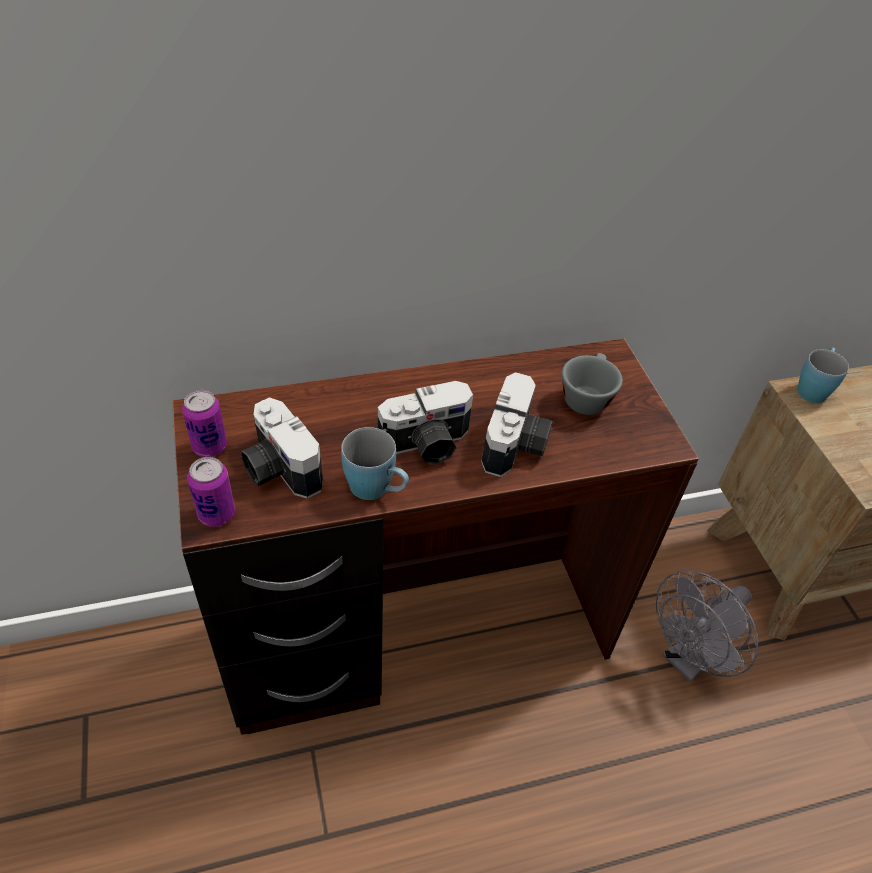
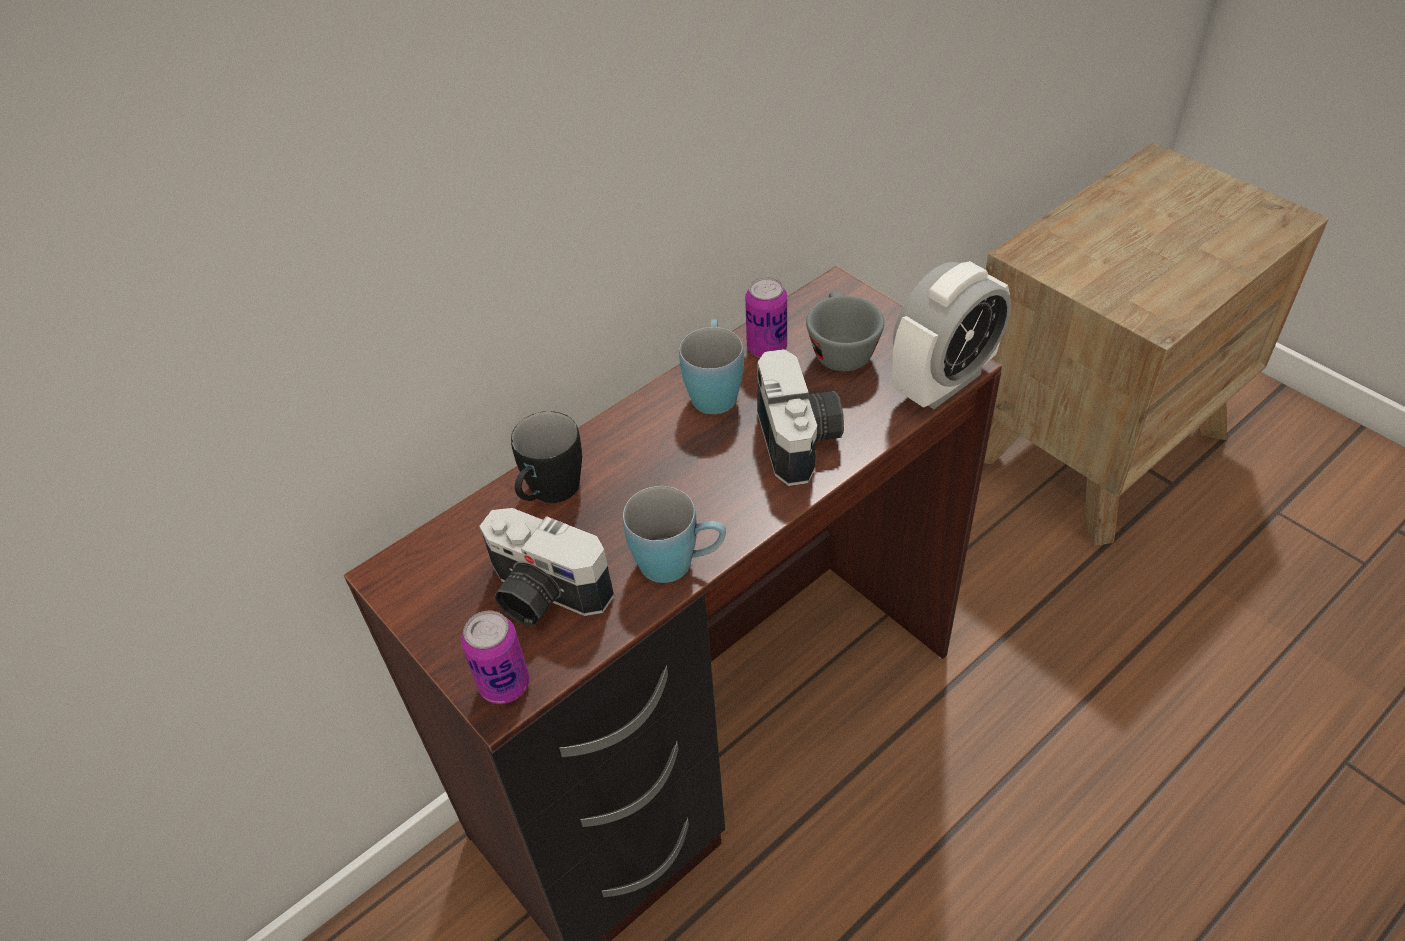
camera: 20 degrees left, 0 degrees up
(209, 446) = (435, 608): can -> can (767, 348)
(327, 407) = (549, 494): none -> black mug
(427, 445) = (700, 485): camera -> none
(645, 451) = (943, 382): none -> alarm clock
(688, 659) = (1029, 613): grey fan -> none
(813, 388) = (1038, 242): blue mug -> blue mug (714, 389)

